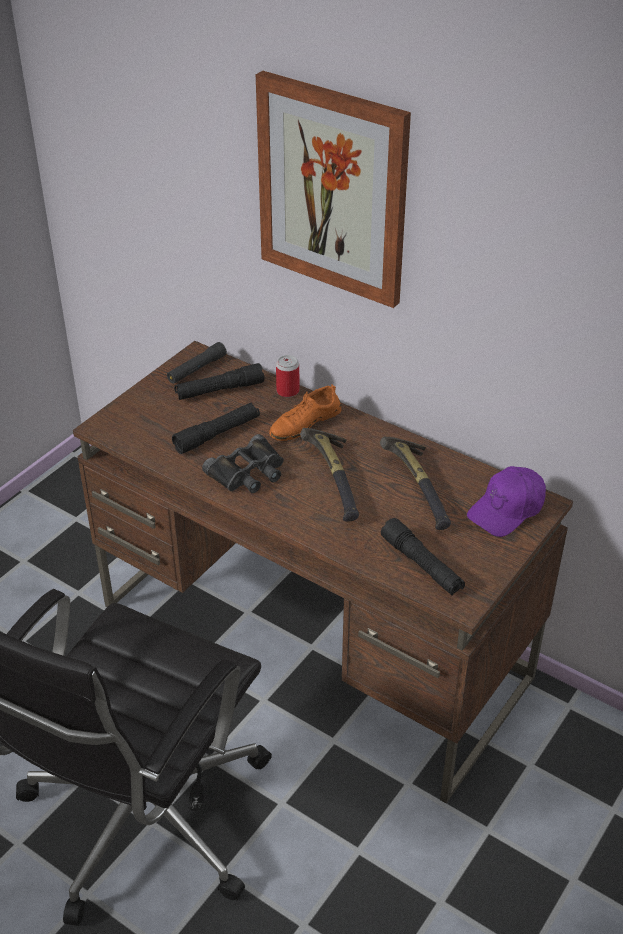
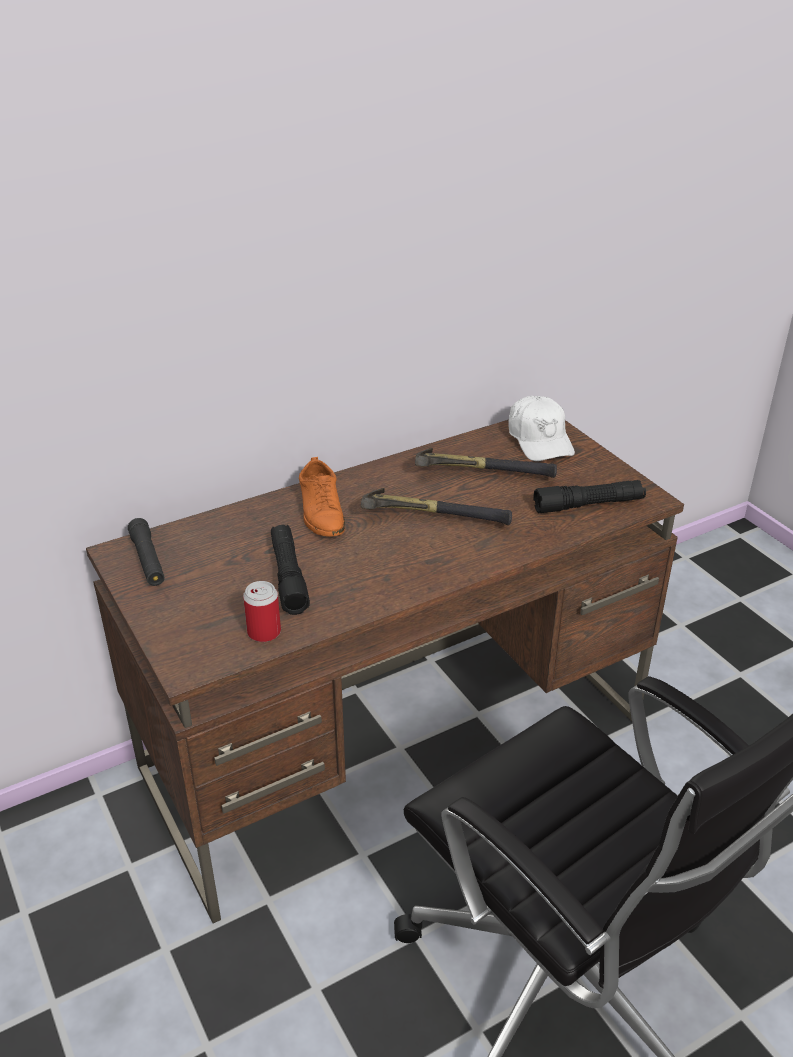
camera: 65 degrees left, 5 degrees down
(219, 390) = (207, 553): black flashlight -> none
(248, 472) = (375, 571): black binoculars -> none
(288, 391) = (256, 507): can -> can (264, 632)
(333, 189) = (258, 222): picture -> none
(507, 510) = (540, 440): purple cap -> white cap

